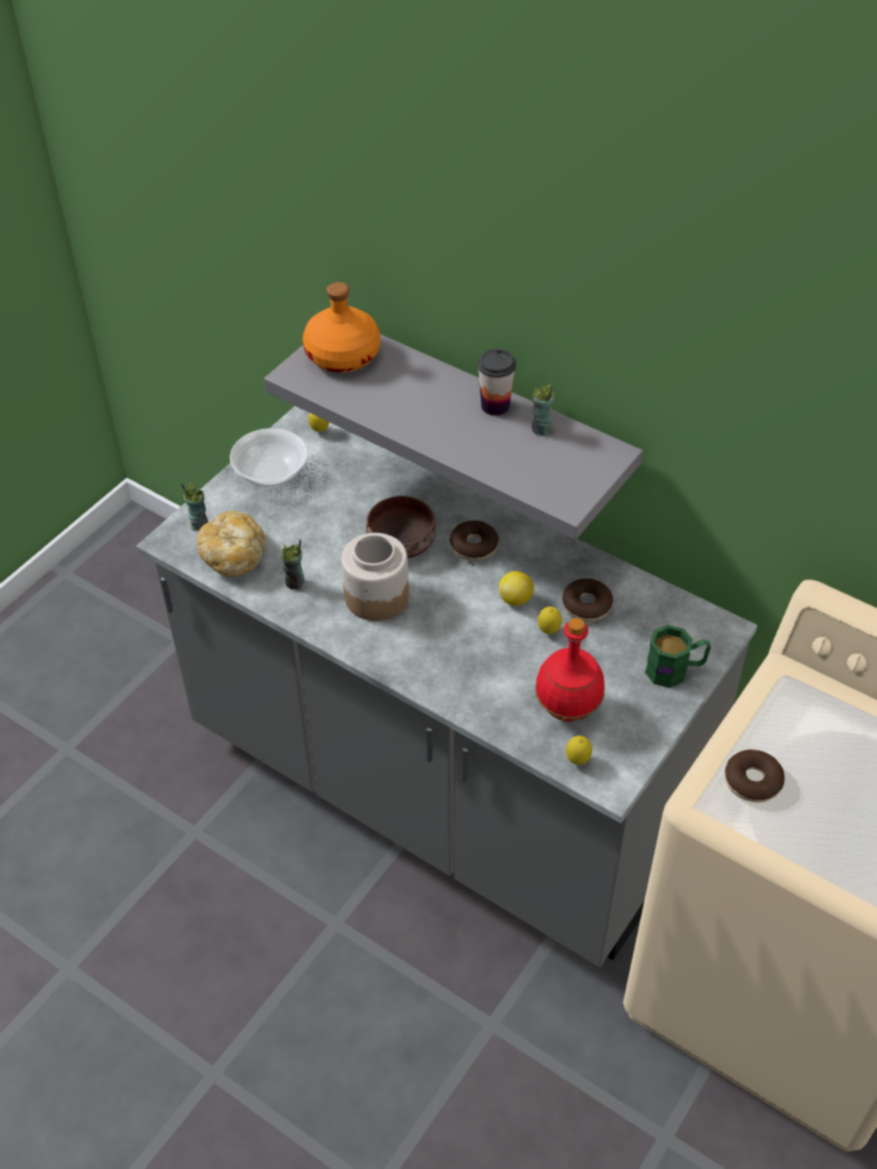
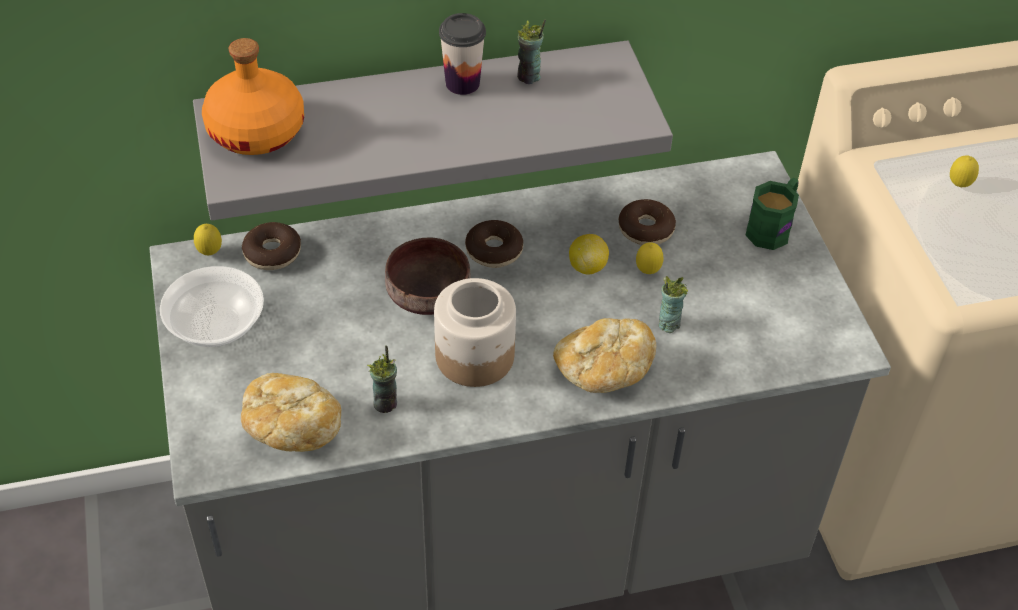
camera: 50 degrees left, 0 degrees up
(199, 524) = (214, 426): cup -> cup (668, 323)
(436, 665) = (603, 371): none -> bread
(566, 710) = (745, 321): red bottle -> none
(577, 761) = (807, 352): lemon -> lemon (959, 185)
(752, 781) = (964, 254): donut -> donut (272, 253)

